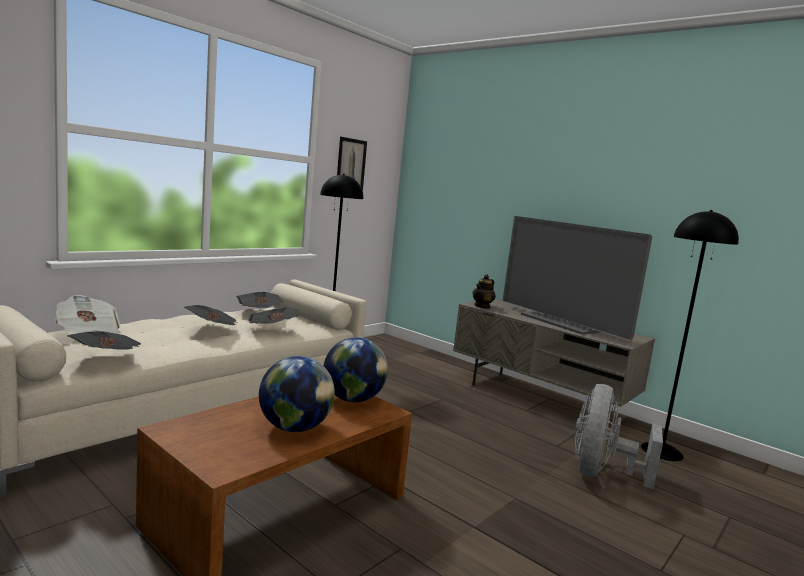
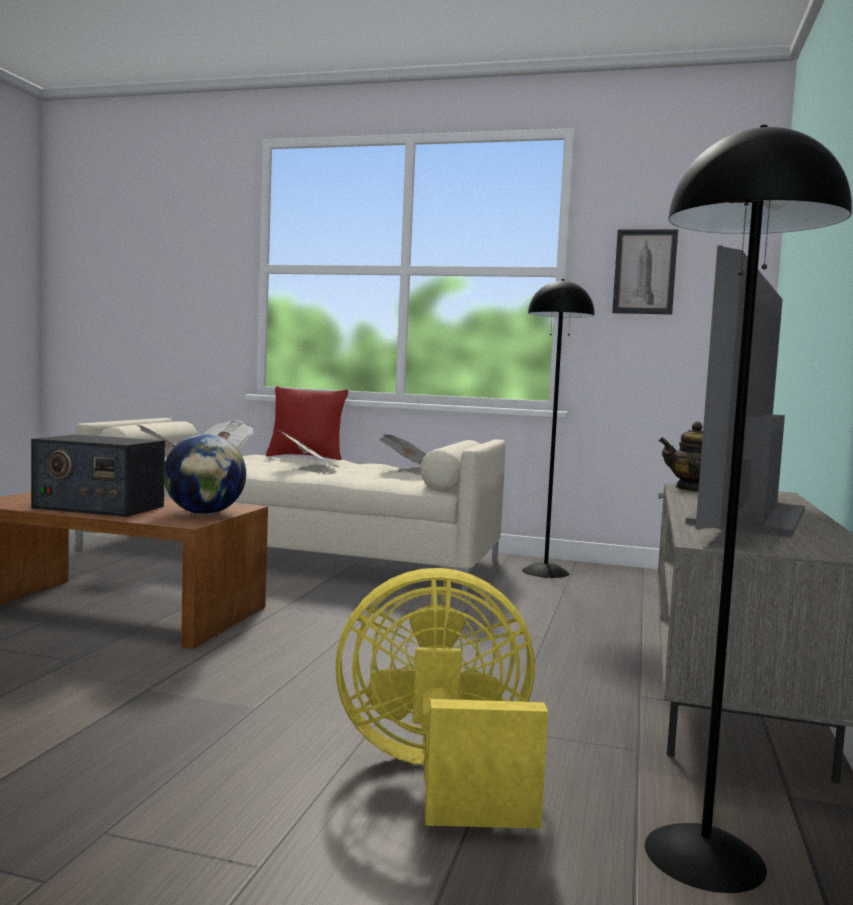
camera: 65 degrees right, 5 degrees down
(146, 318) = (306, 457): none -> red pillow
(272, 330) = (354, 474): newspaper -> none
(294, 428) = (98, 507): globe -> radio
(601, 474) = (439, 775): grey fan -> yellow fan

